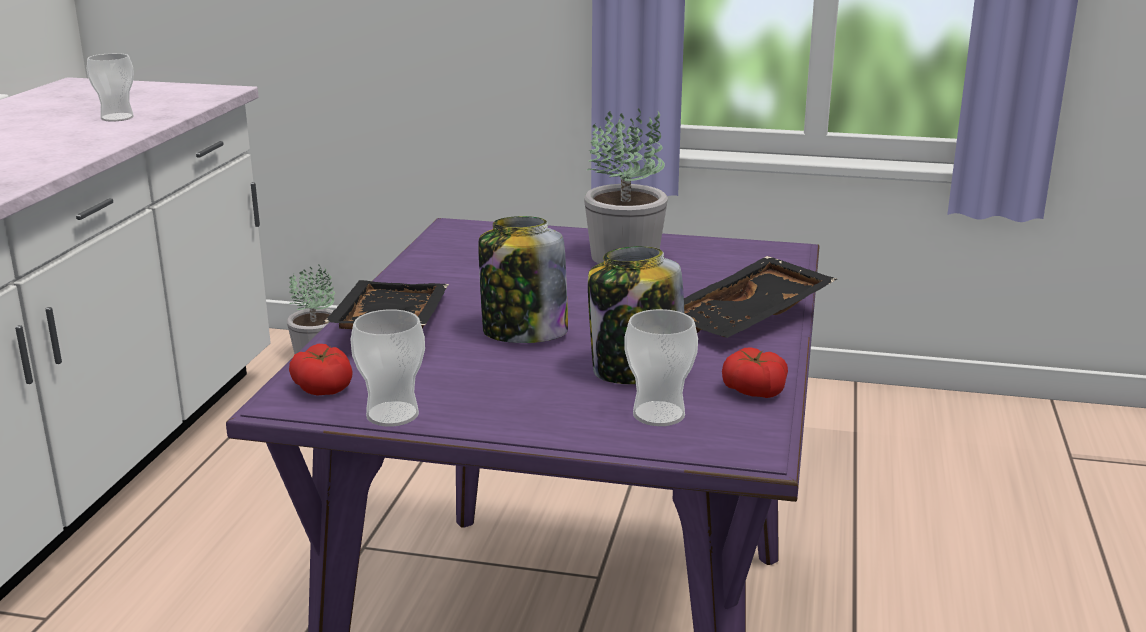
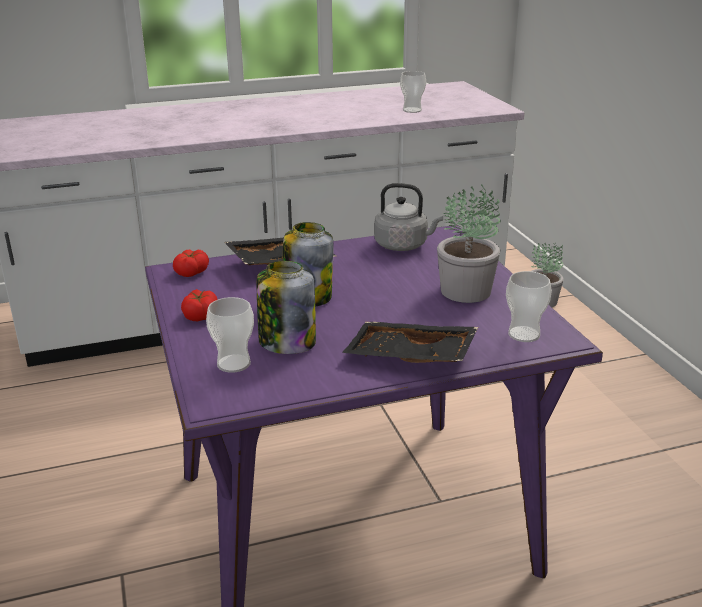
camera: 60 degrees right, 5 degrees up
(392, 414) = (175, 296): cup -> cup (524, 334)
(456, 252) = (404, 245): none -> grey kettle
(753, 390) = (294, 385): tomato -> tomato (200, 315)

